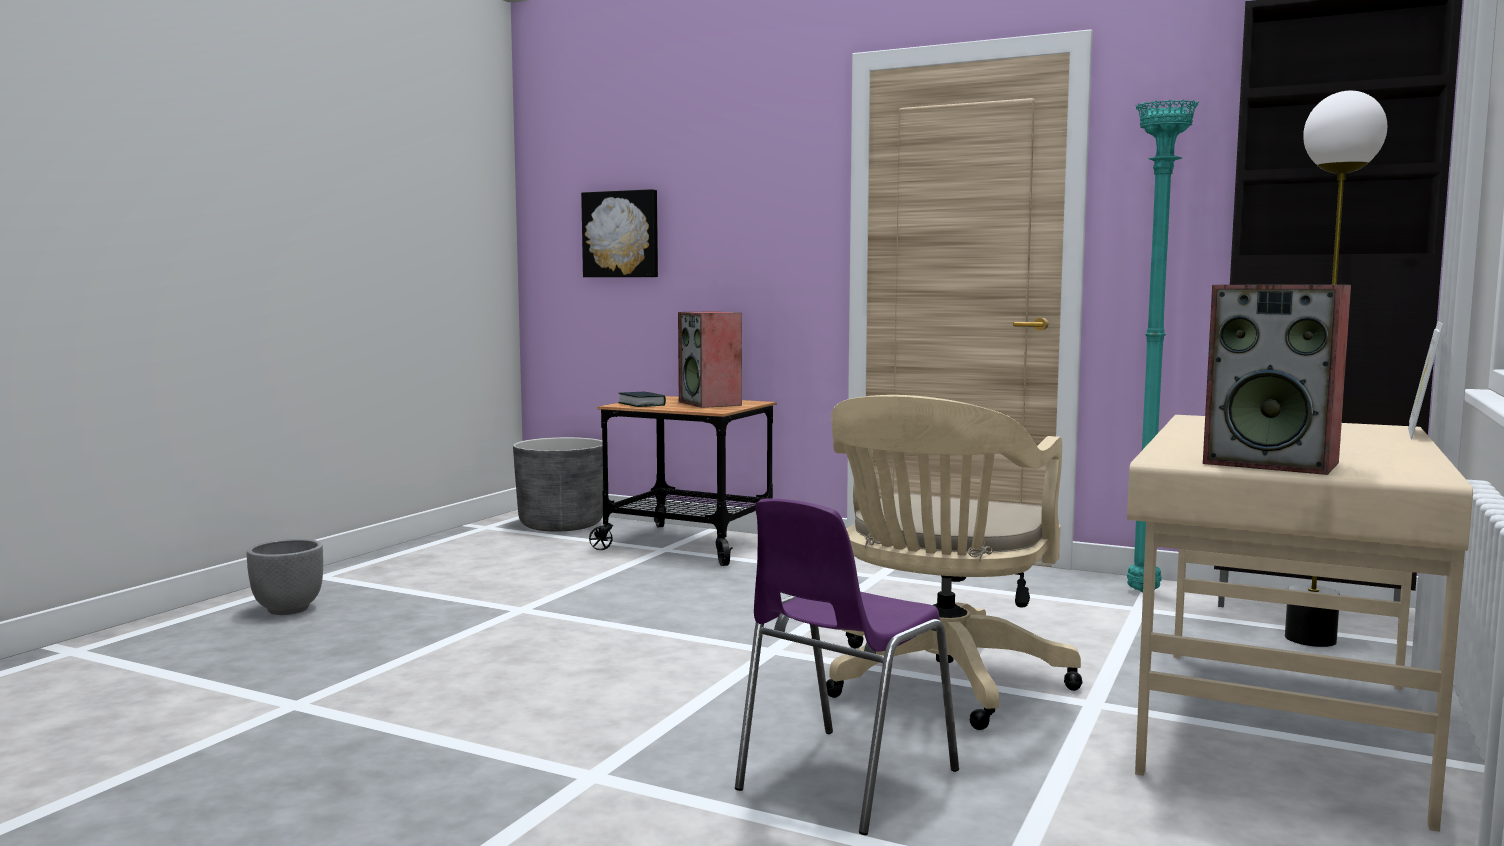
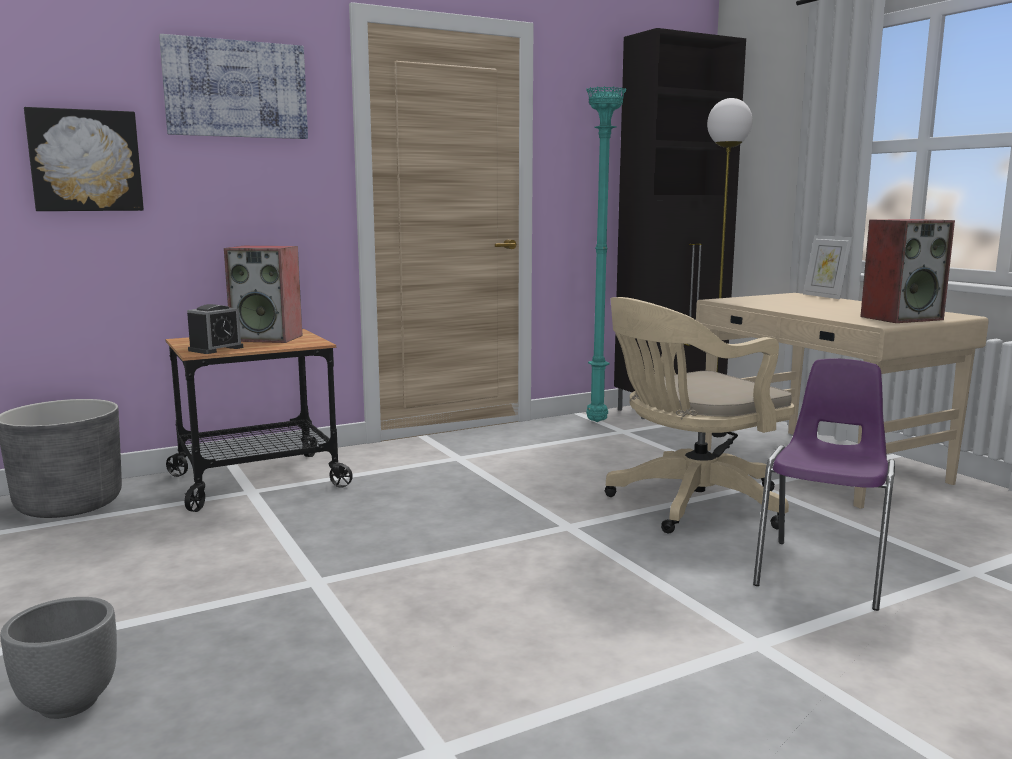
camera: 55 degrees left, 5 degrees up
(642, 404) = (216, 349): book -> alarm clock
(739, 159) = (236, 89): none -> picture
(842, 781) = (823, 572): purple chair -> purple chair turned 135 degrees counterclockwise
(939, 684) = (689, 505): beige office chair -> beige office chair turned 90 degrees clockwise

